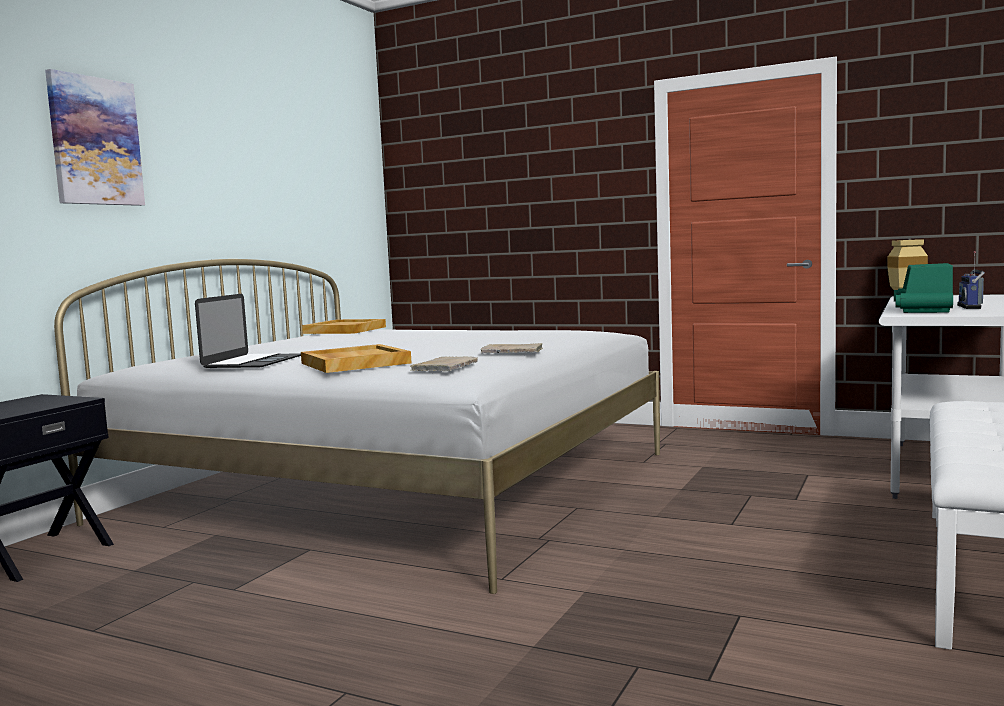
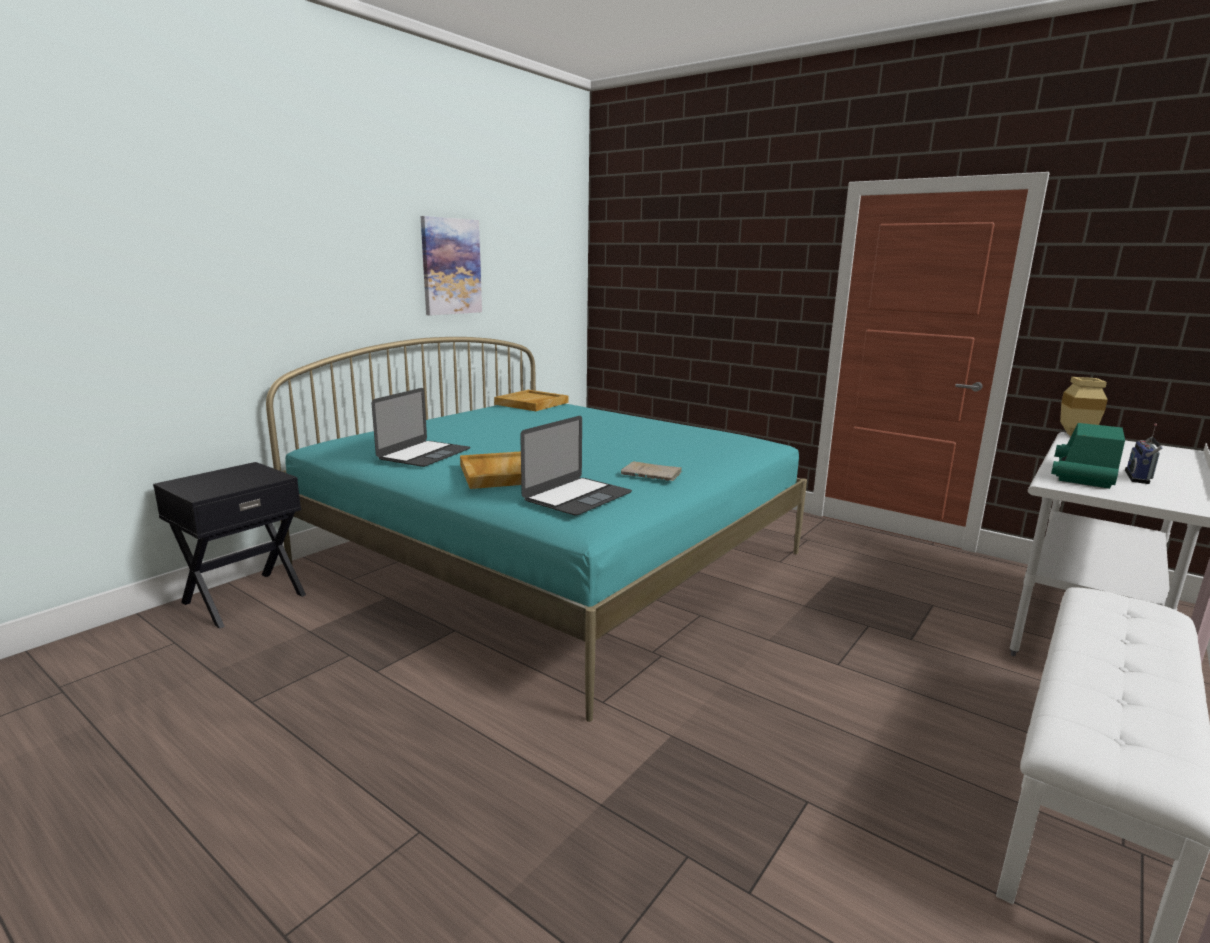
camera: 10 degrees right, 10 degrees up
(95, 141) = (305, 235): picture -> picture (451, 266)
(395, 486) = (552, 559): white bed -> turquoise bed
(446, 367) = (577, 496): beige book -> laptop

